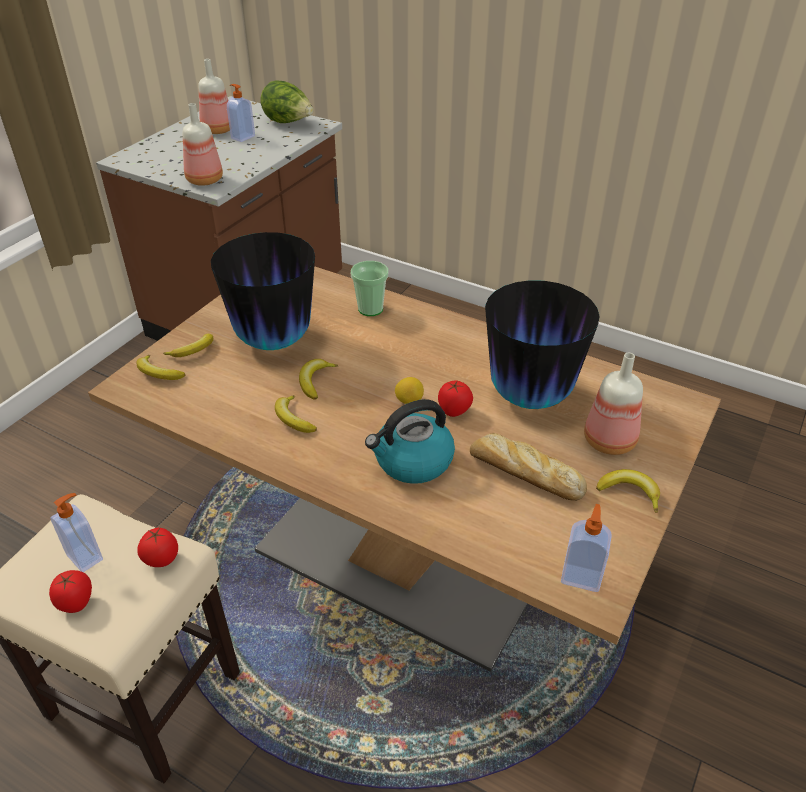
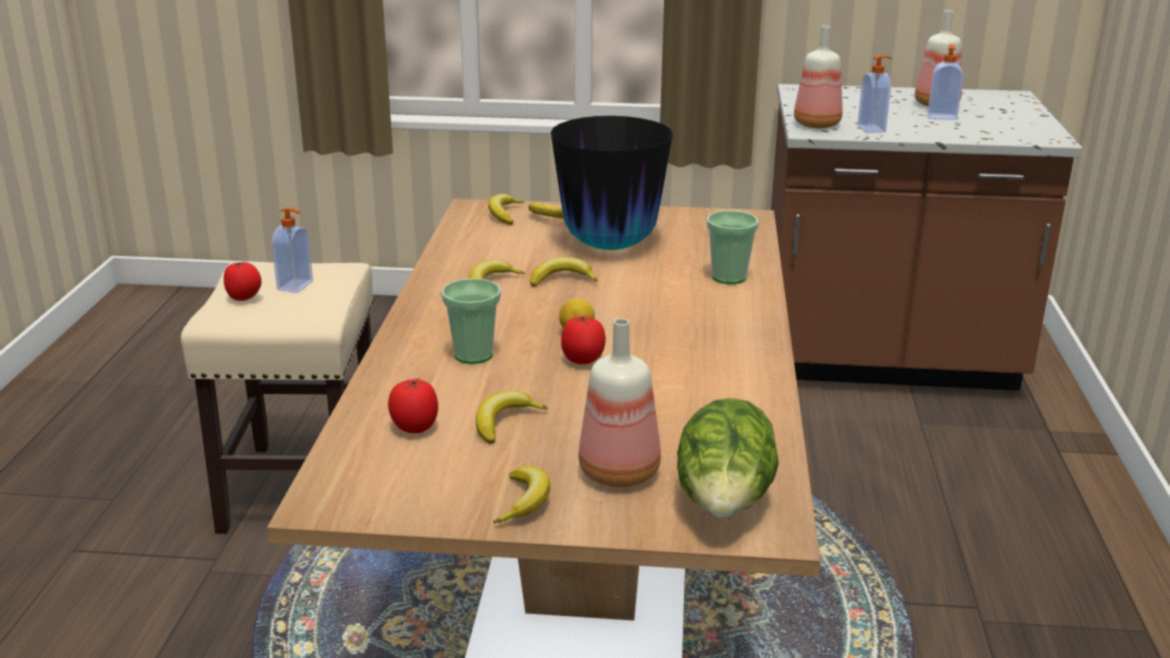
camera: 65 degrees right, 15 degrees down
(161, 559) = (308, 314): tomato -> tomato (414, 428)
(288, 123) = (1021, 125): lettuce -> lettuce (724, 505)
(412, 461) = (473, 355): kettle -> cup
(523, 473) = (504, 422): bread -> banana
(529, 396) = (659, 402): vase -> none
(581, 576) = (350, 487): soap dispenser -> soap dispenser (872, 129)

